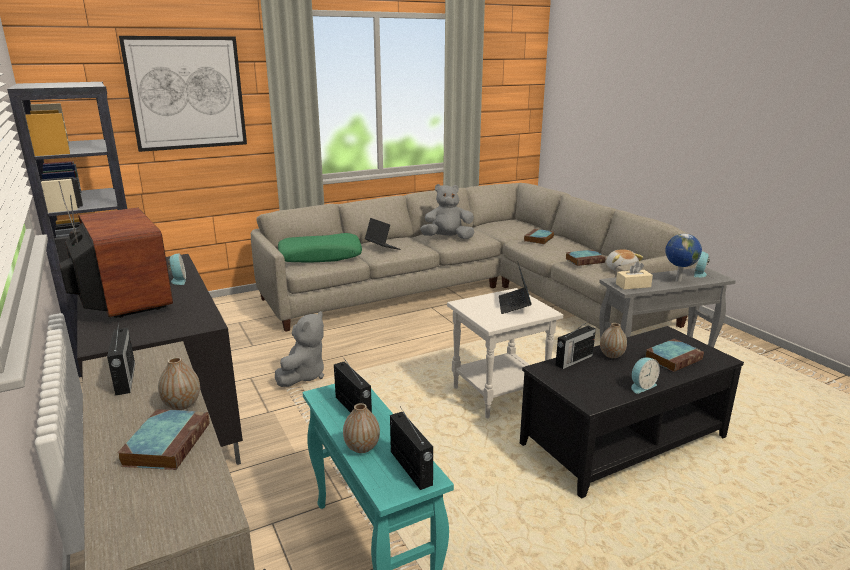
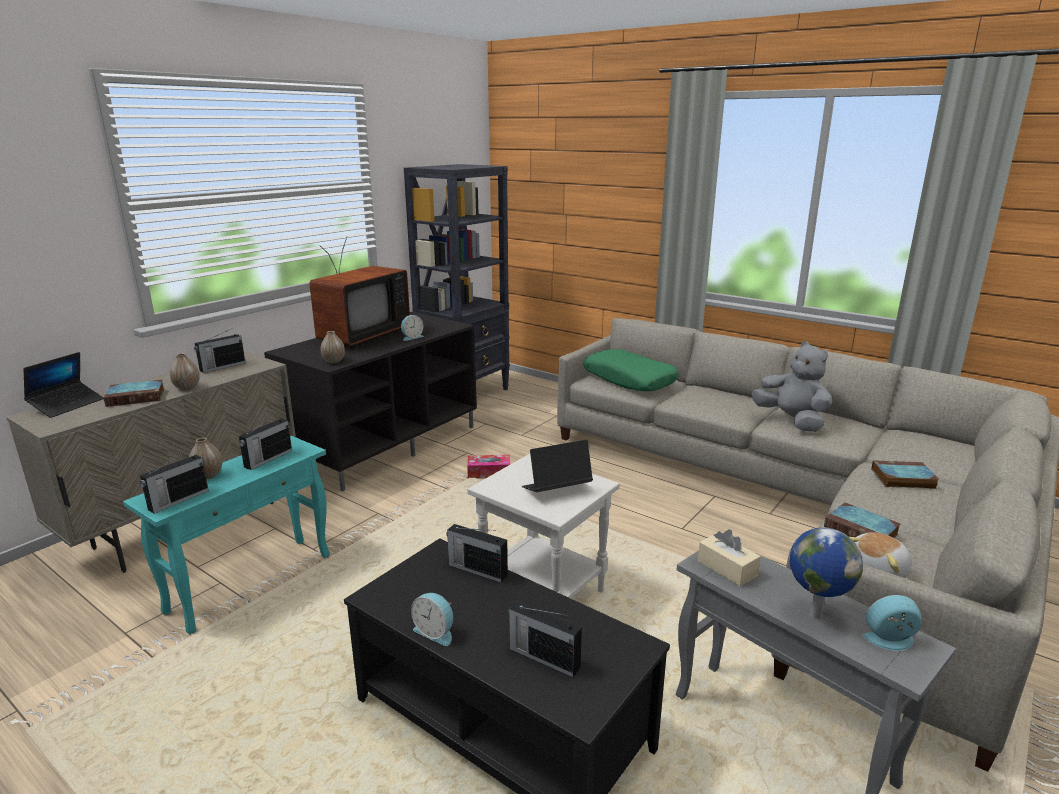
camera: 65 degrees right, 0 degrees up
(186, 93) = (598, 182): picture -> none
(303, 375) = (489, 473): grey plush toy -> tissue box
(382, 247) = (697, 397): laptop -> laptop (67, 405)
(611, 355) = (514, 598): vase -> vase (333, 361)
(673, 358) = (543, 657): book -> radio

